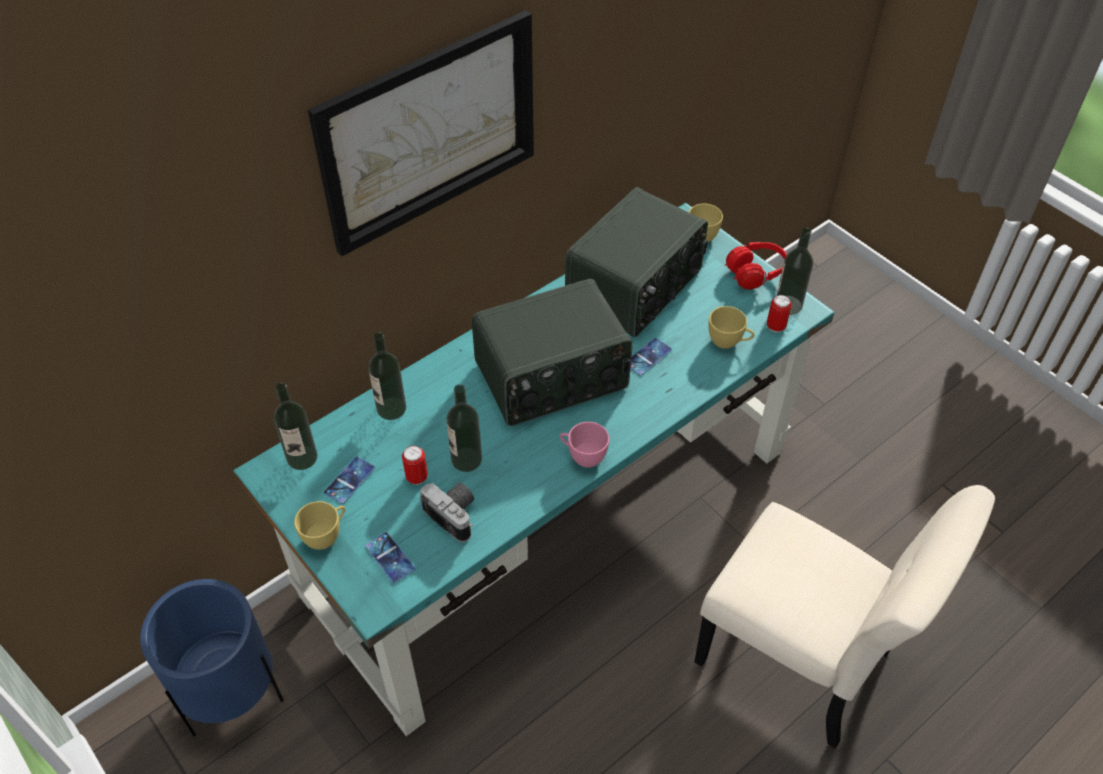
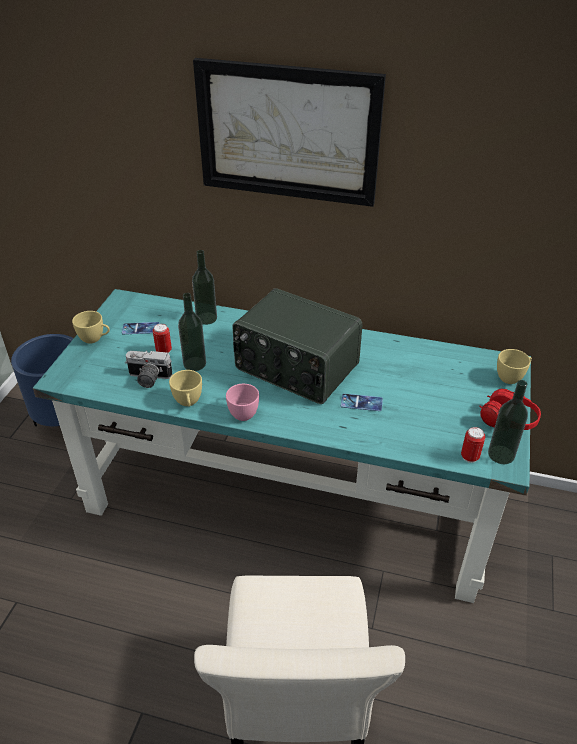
camera: 55 degrees right, 10 degrees down
(302, 457) = (142, 305): bottle -> none
(390, 557) = (97, 369): phone -> none
(455, 515) = (148, 379): camera -> camera turned 90 degrees clockwise
(636, 286) = (419, 368): radio -> none
(728, 342) = (422, 437): yellow cup -> yellow cup (188, 403)

